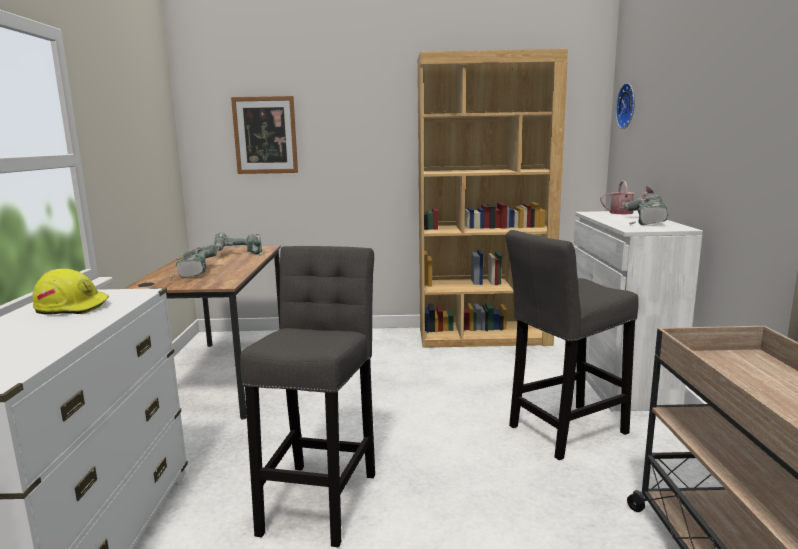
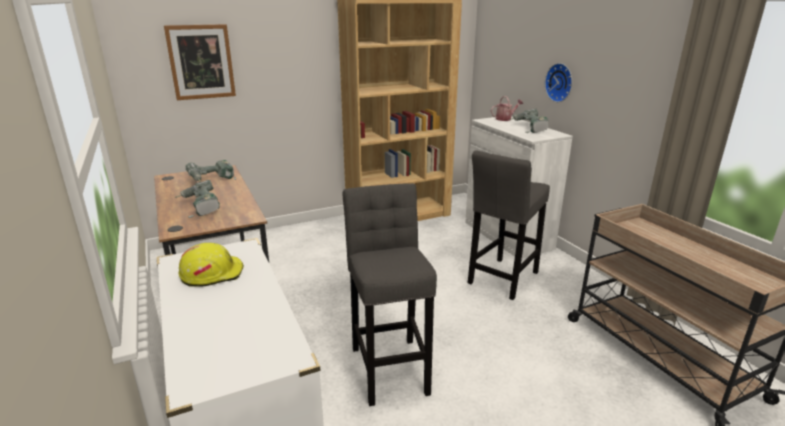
camera: 25 degrees left, 10 degrees up
(628, 106) = (495, 35): wall clock -> wall clock (560, 82)

